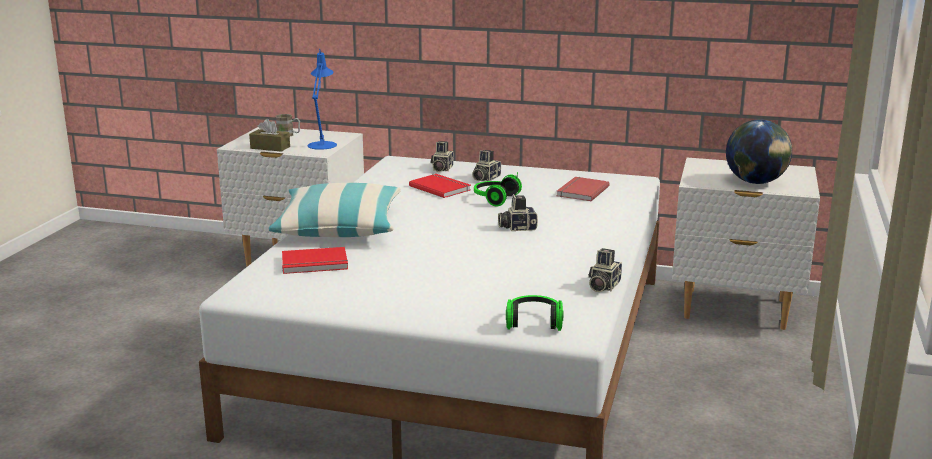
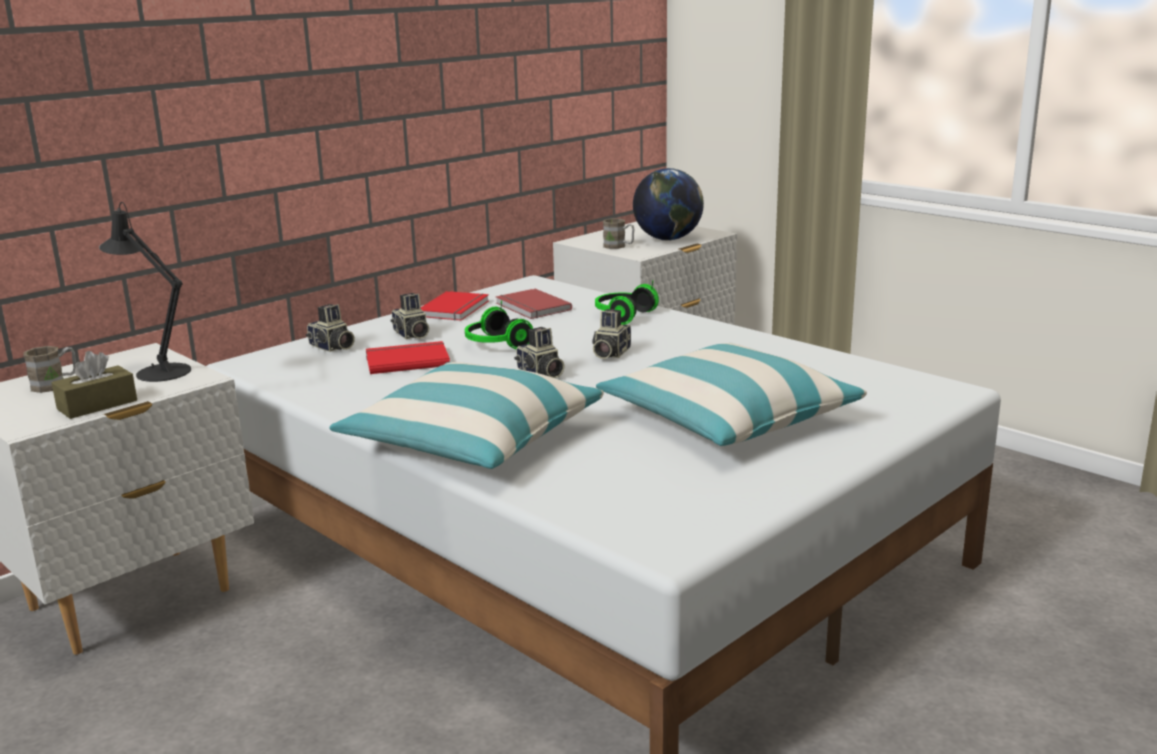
camera: 60 degrees left, 0 degrees up
(315, 264) = (602, 476): red book -> red book (456, 309)
(323, 144) = (158, 371): blue table lamp -> black table lamp
(435, 277) = (728, 418): none -> pillow
(534, 322) = (904, 399): headphones -> headphones (622, 316)
(602, 286) = (827, 354): camera -> camera (540, 374)
(707, 174) = (619, 246): none -> brown mug

